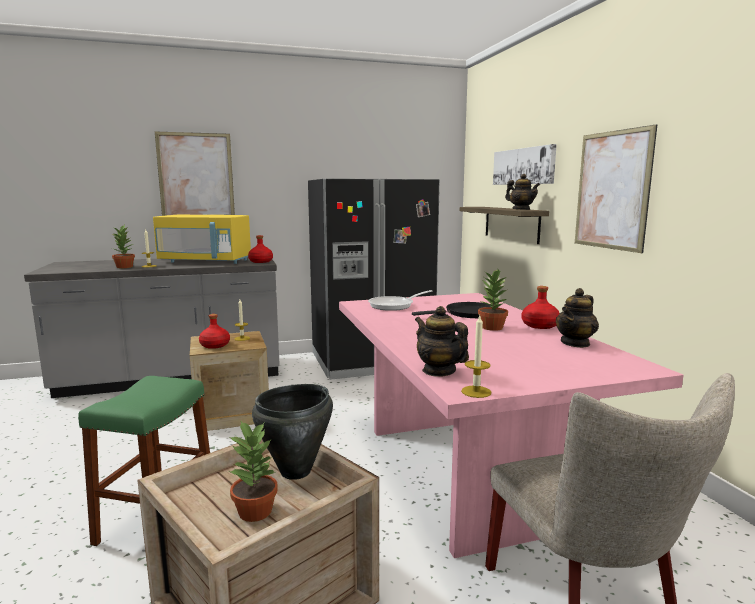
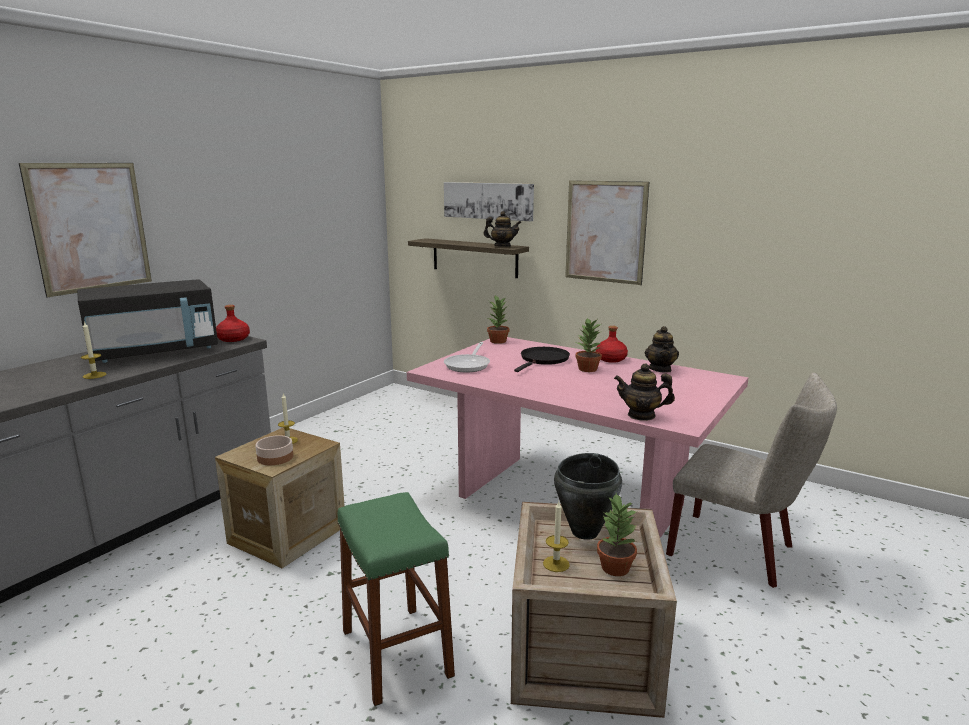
camera: 40 degrees left, 5 degrees up
(125, 267) = (59, 384): potted plant -> potted plant (498, 341)
(206, 261) = (155, 352): yellow microwave -> black microwave
(215, 345) = (275, 457): red bottle -> bowl
(370, 361) = (345, 430): black fridge -> none
(476, 392) = (692, 423): candle -> candle (556, 564)

